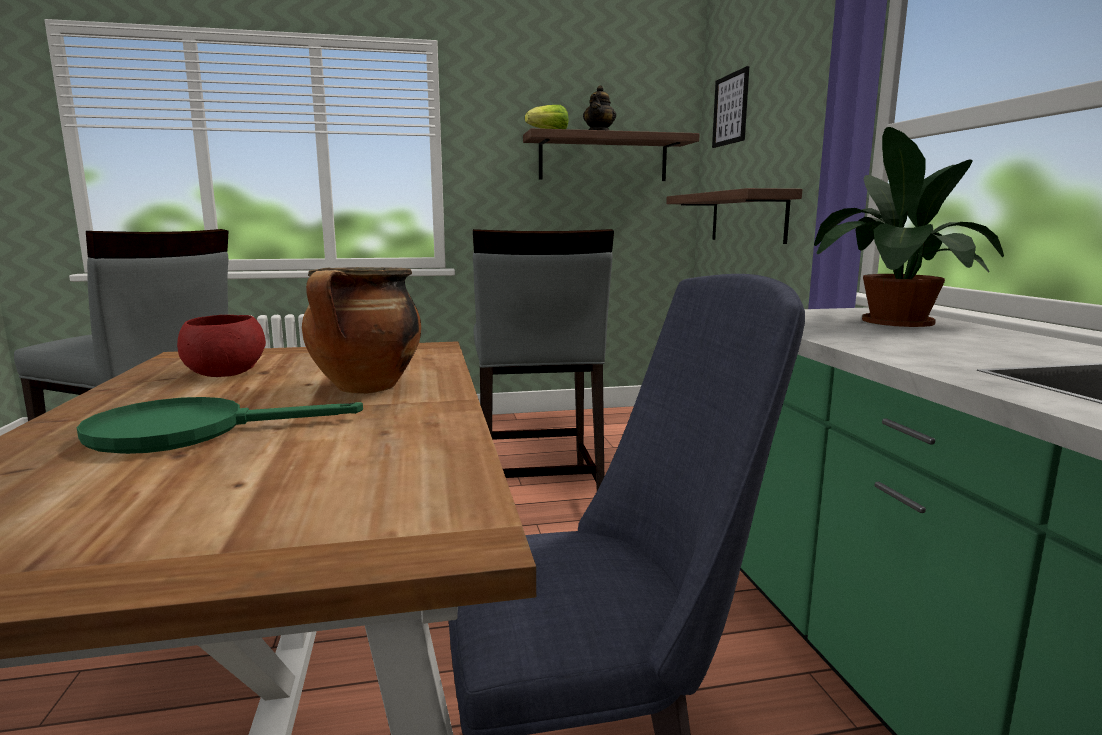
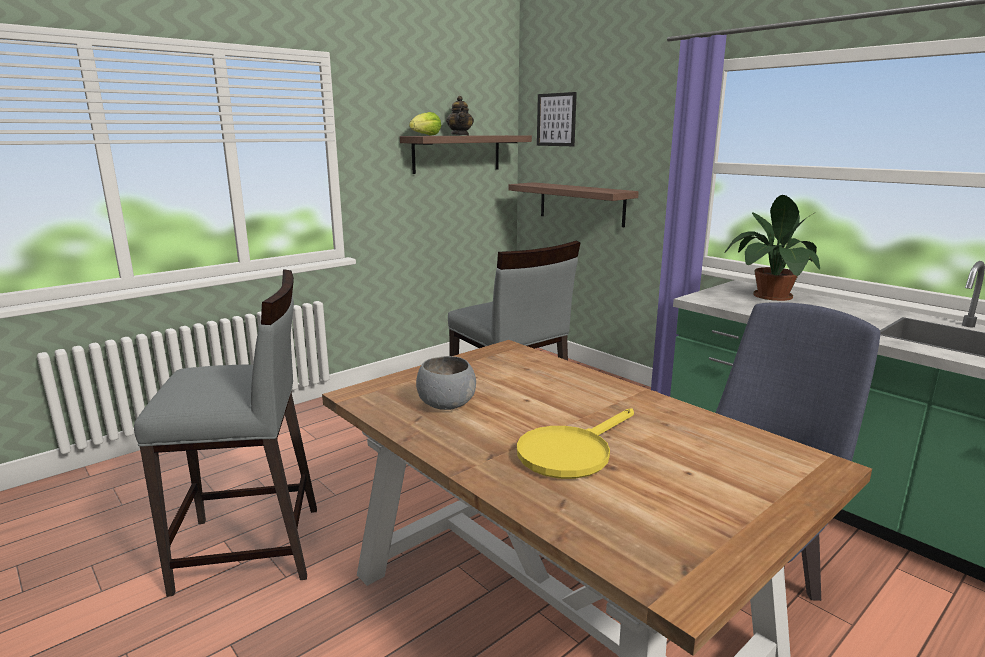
camera: 30 degrees left, 5 degrees up
(191, 431) = (571, 452): green frying pan -> yellow frying pan
(224, 374) = (446, 405): red bowl -> grey bowl
(366, 389) = (571, 395): cooking pot -> none

